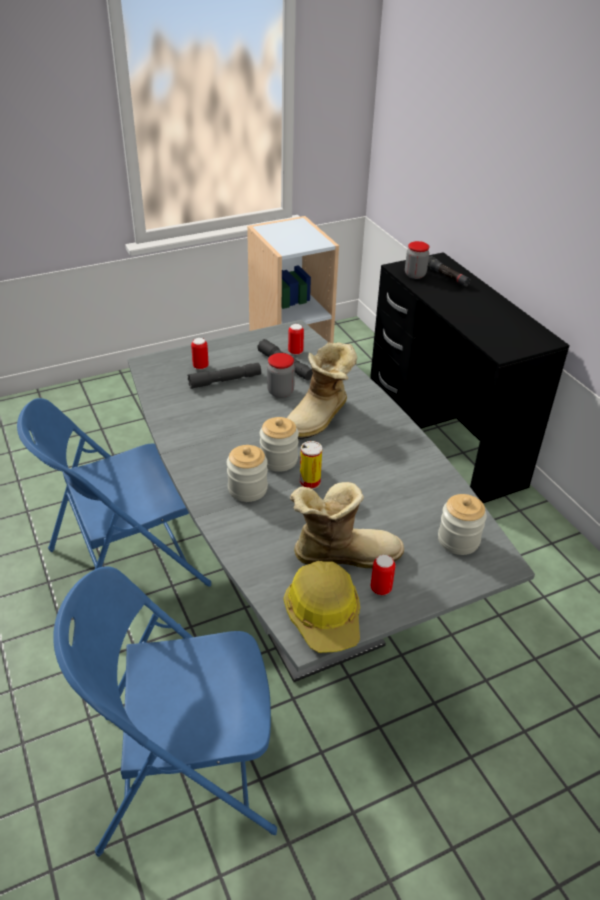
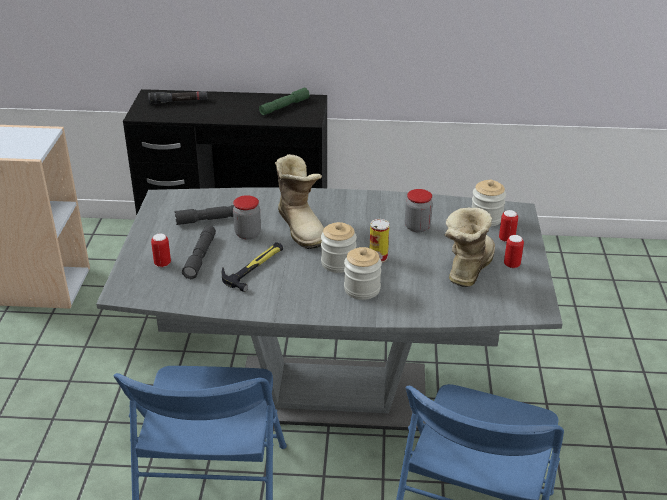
camera: 60 degrees left, 5 degrees down
(233, 414) = (254, 266): none -> hammer
(295, 352) = (197, 208): can -> can (506, 239)
(324, 615) = (522, 296): hard hat -> none
(415, 275) = (160, 112): jar -> jar (417, 227)
(509, 329) = (284, 107): none -> green flashlight

